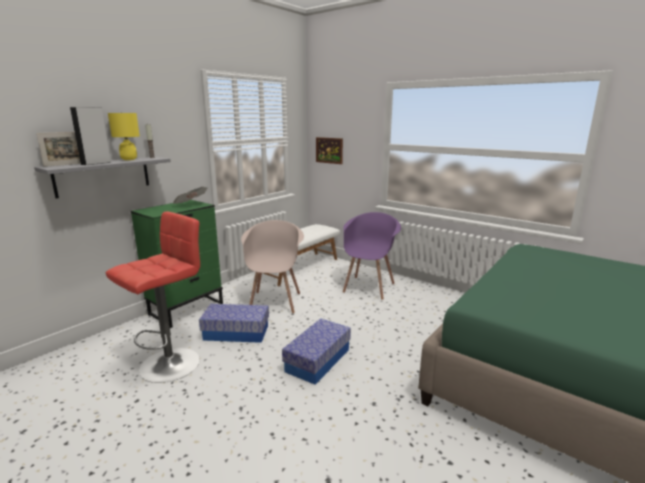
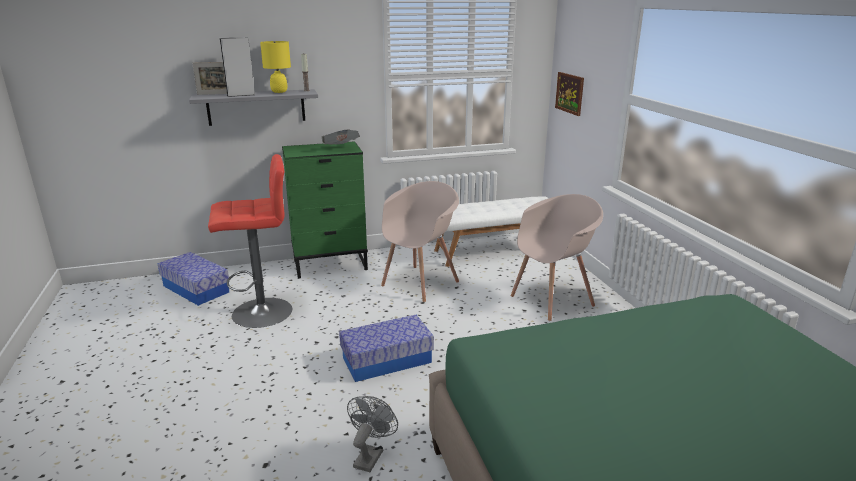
camera: 35 degrees right, 5 degrees up
(236, 332) = (346, 303): storage box -> storage box (196, 289)
(369, 287) = (552, 300): purple chair -> beige chair
(391, 429) = (370, 455): none -> grey fan

